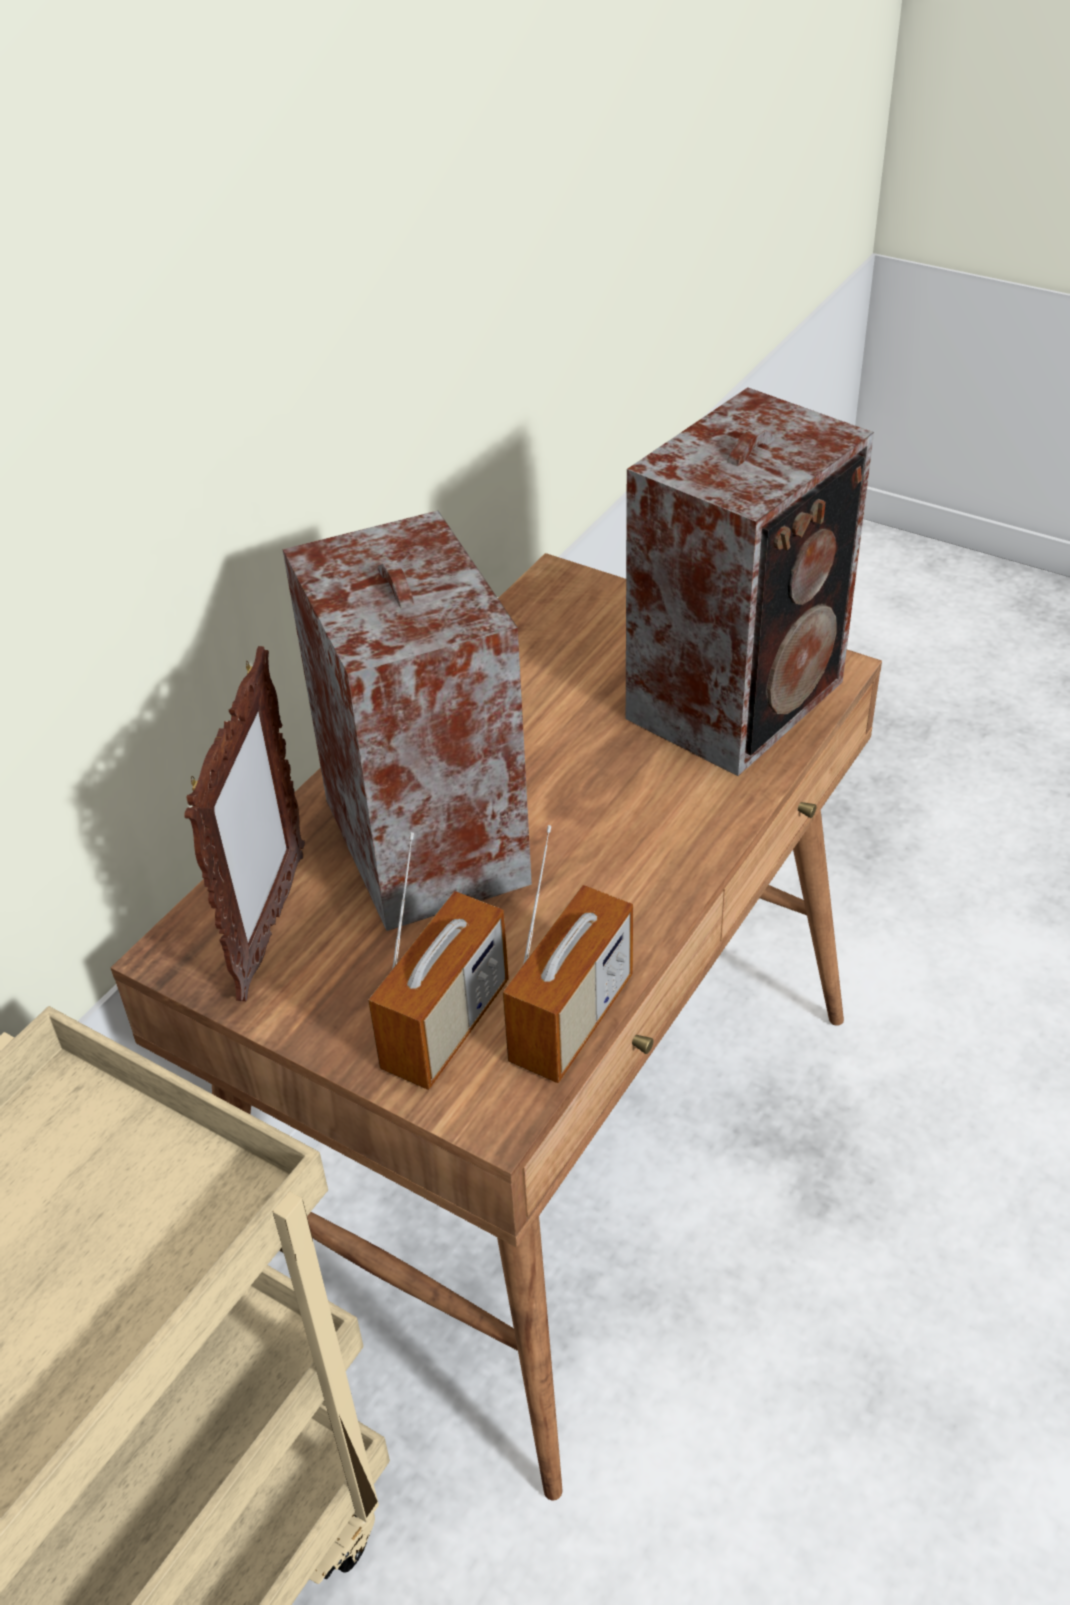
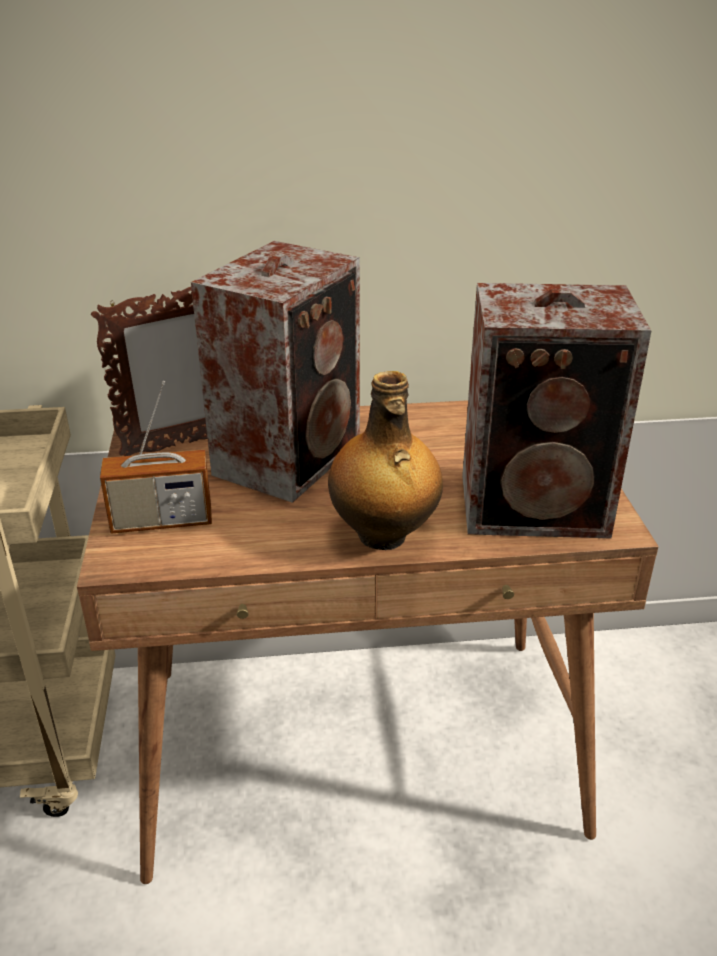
camera: 50 degrees right, 10 degrees down
(572, 1020) = (204, 559): radio -> none
(677, 842) = (383, 536): none -> bottle

